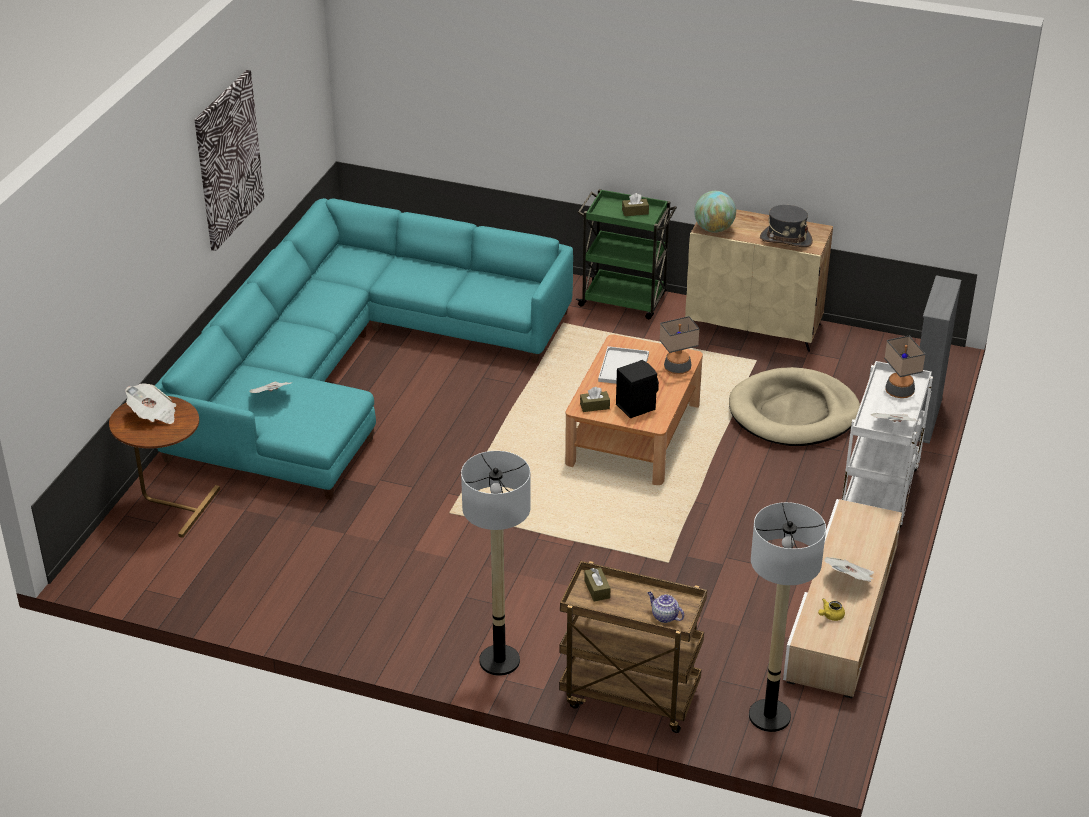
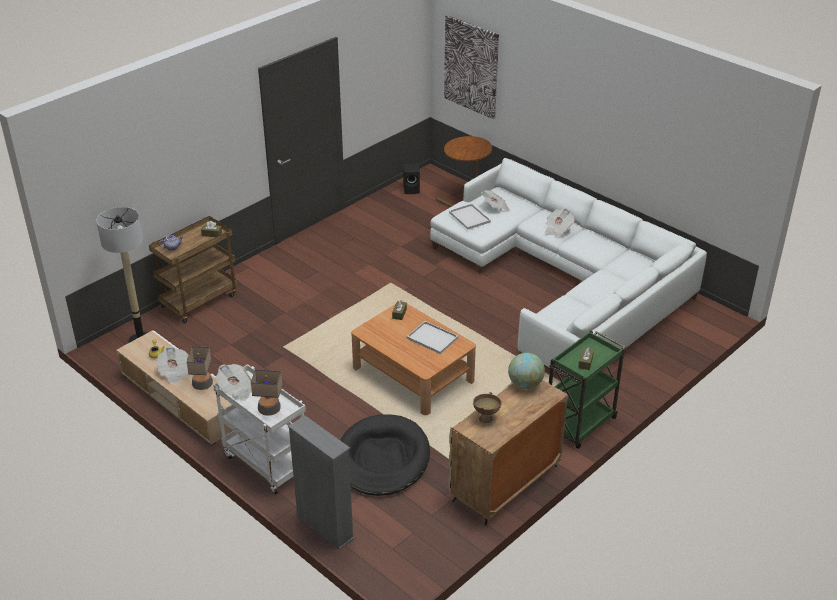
camera: 115 degrees right, 0 degrees up
(153, 415) = (472, 148): newspaper -> newspaper (557, 229)
(228, 160) = (627, 127): picture -> picture (471, 66)
(313, 412) = (470, 217): none -> white tray
(351, 363) = (566, 283): turquoise sofa -> white sofa
(499, 661) = (262, 269): floor lamp -> none
(635, 406) = (387, 329): black speaker -> black speaker (412, 189)
(677, 368) = (414, 361): table lamp -> table lamp (202, 384)
(785, 239) = (486, 417): grey hat -> brown bowl
(793, 413) = (382, 459): beige dog bed -> black dog bed

